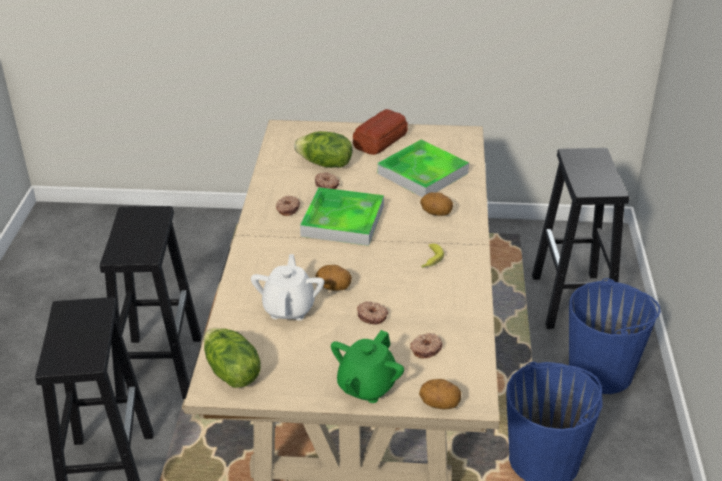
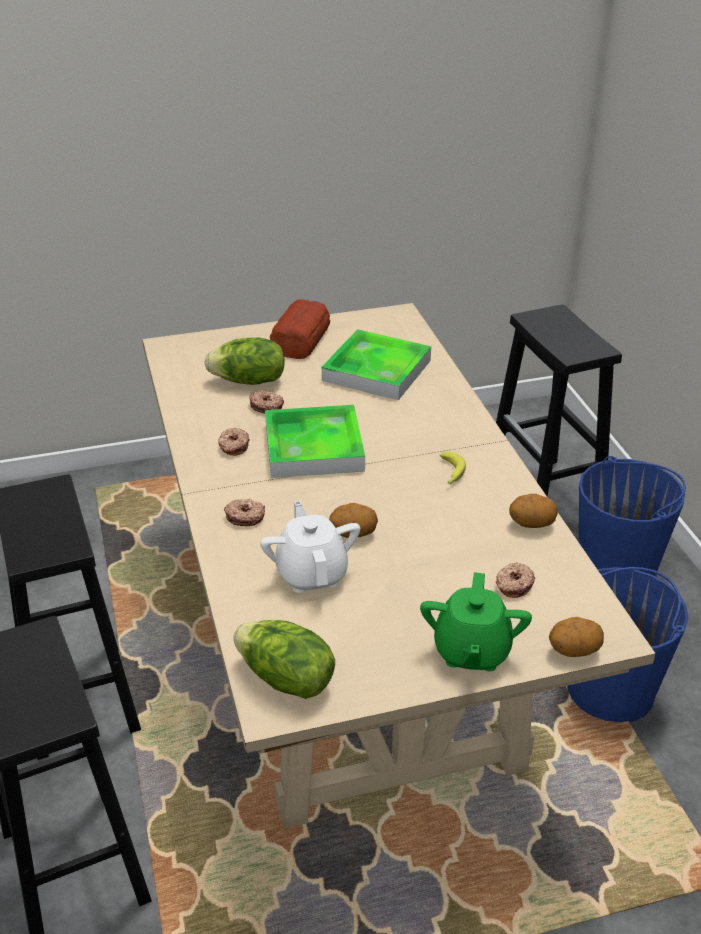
camera: 20 degrees left, 0 degrees up
(372, 316) = (423, 559): donut -> donut (245, 517)
(436, 213) = (422, 415): potato -> potato (531, 524)

